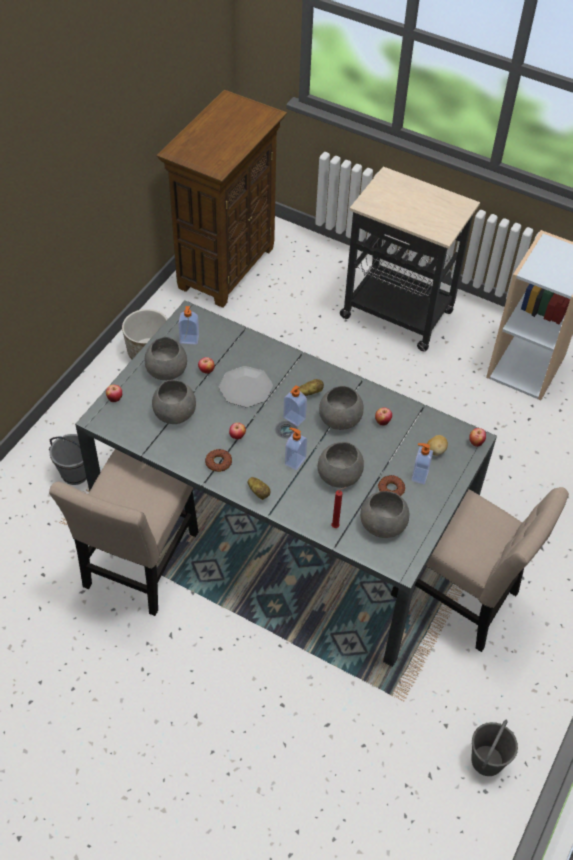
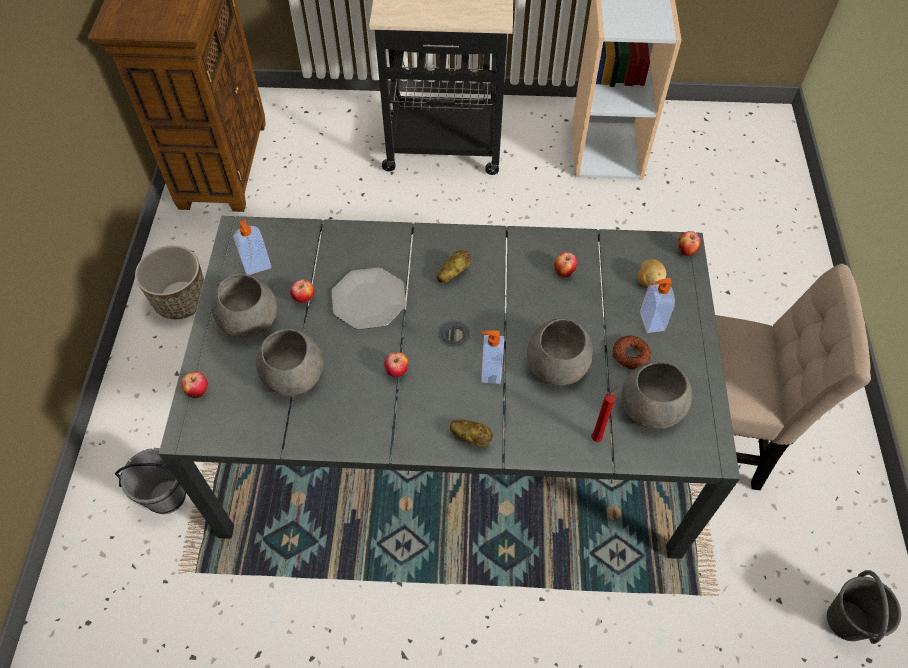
camera: 25 degrees left, 5 degrees up
(139, 565) = (314, 580): beige chair -> none
(218, 462) = (393, 419): donut -> none
(294, 418) = (455, 315): soap dispenser -> none
(339, 419) = (511, 290): grey bowl -> none

